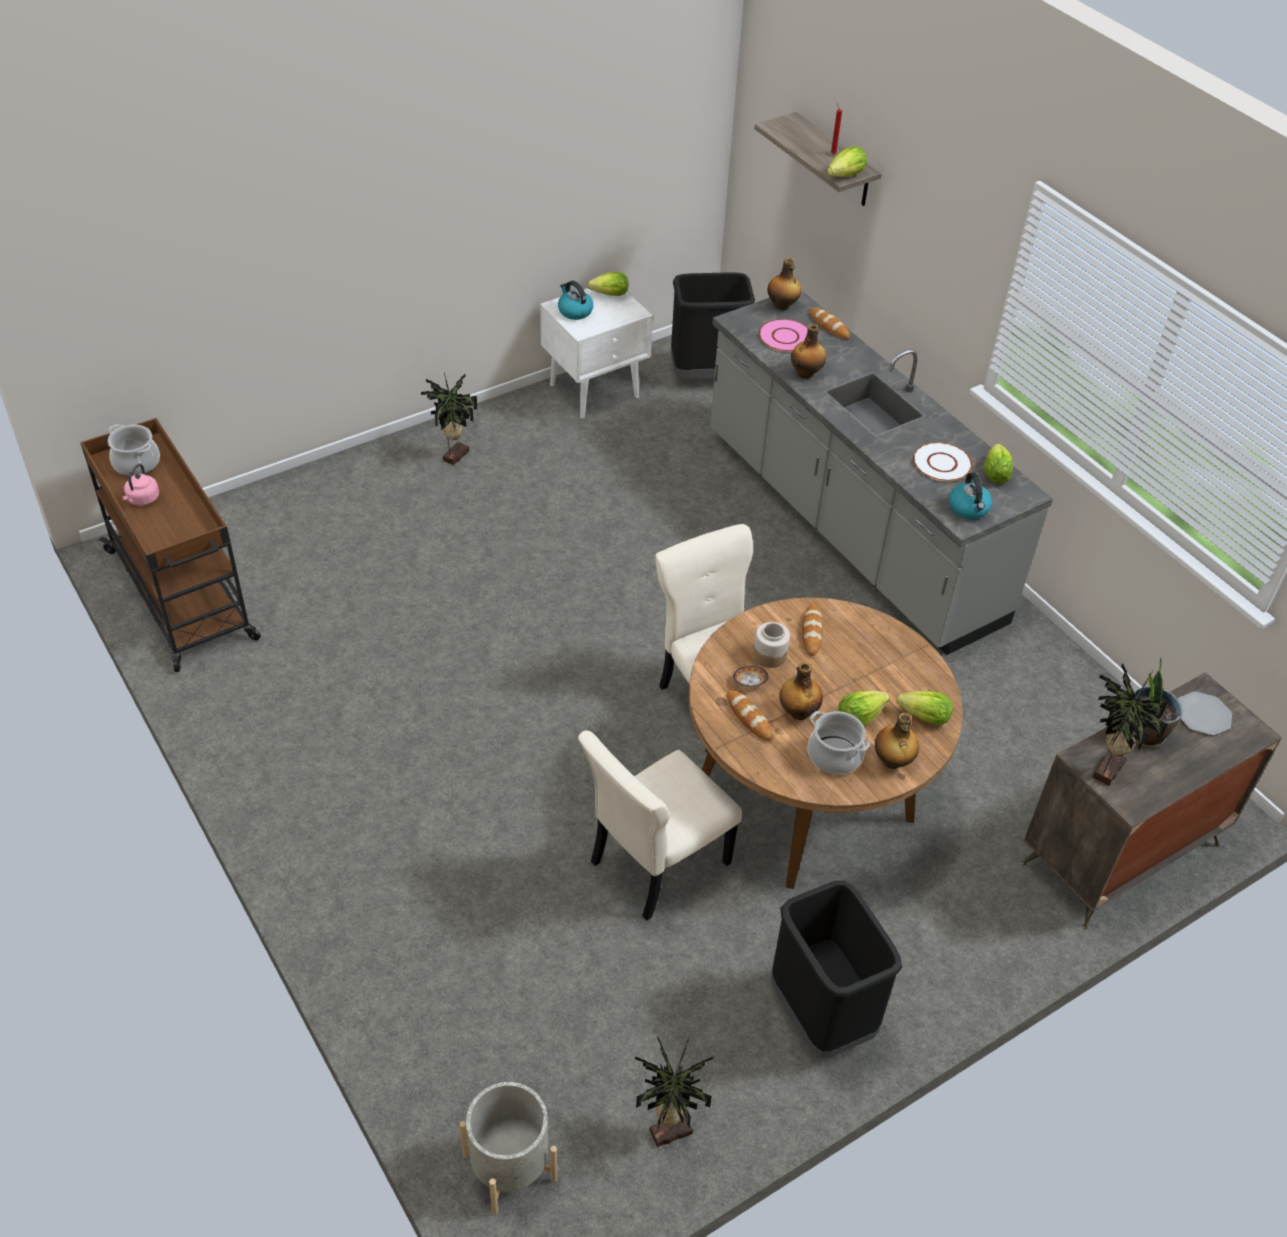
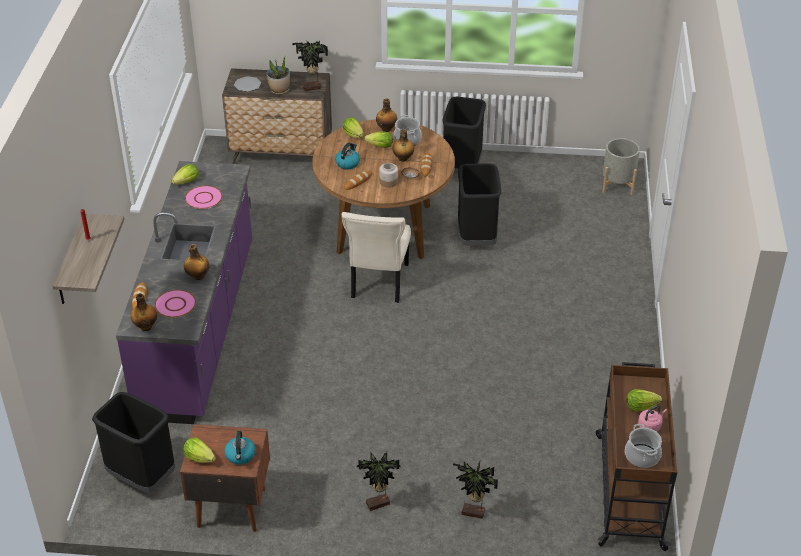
camera: 140 degrees left, 5 degrees down
(596, 390) = (230, 507): white nightstand -> brown nightstand
(655, 865) = (477, 238): beige chair -> black trash can
(668, 1130) = (551, 168): potted plant -> potted plant (473, 514)
(846, 175) = (107, 221): lettuce -> lettuce (640, 406)
(849, 527) = (199, 328): grey counter -> purple counter
(941, 463) = (203, 198): white plate -> pink plate
(969, 509) = (225, 174): kettle -> kettle (347, 163)

